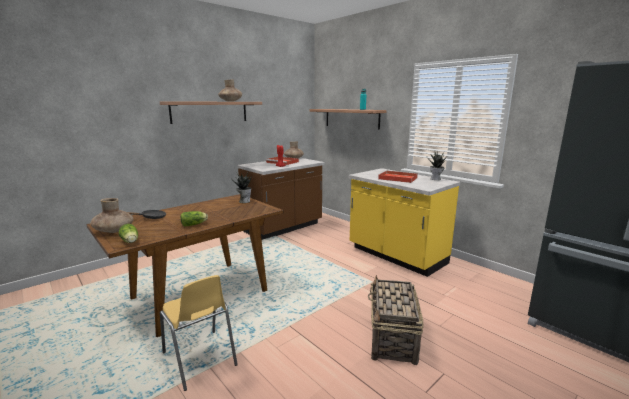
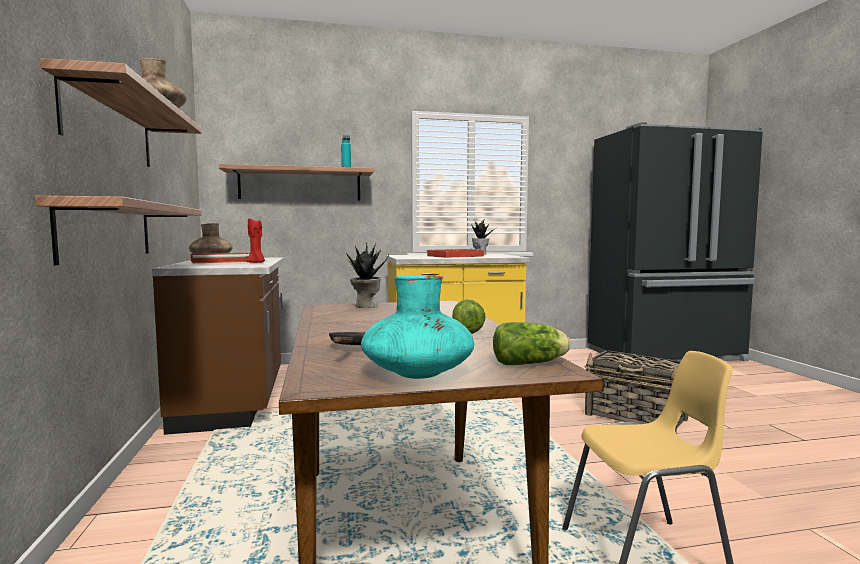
camera: 60 degrees left, 10 degrees down
(114, 230) = (417, 373): brown vase -> turquoise vase
(205, 152) = (108, 231): none -> shelf

